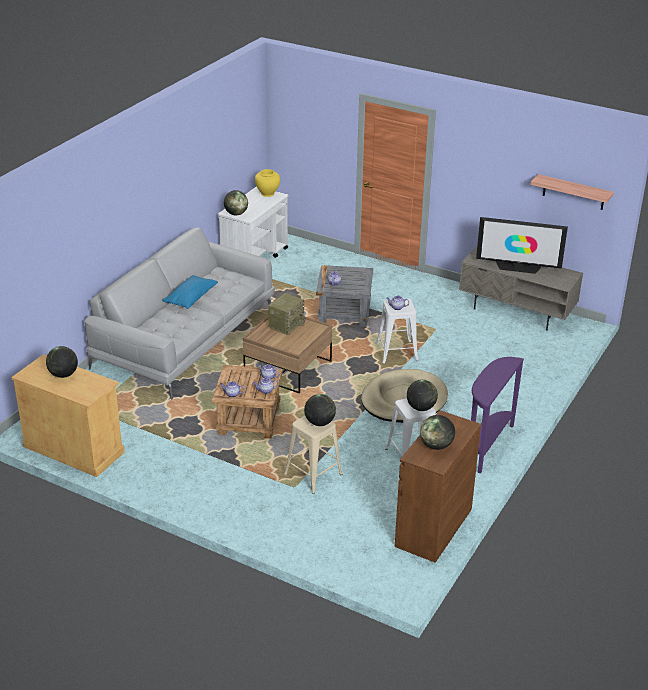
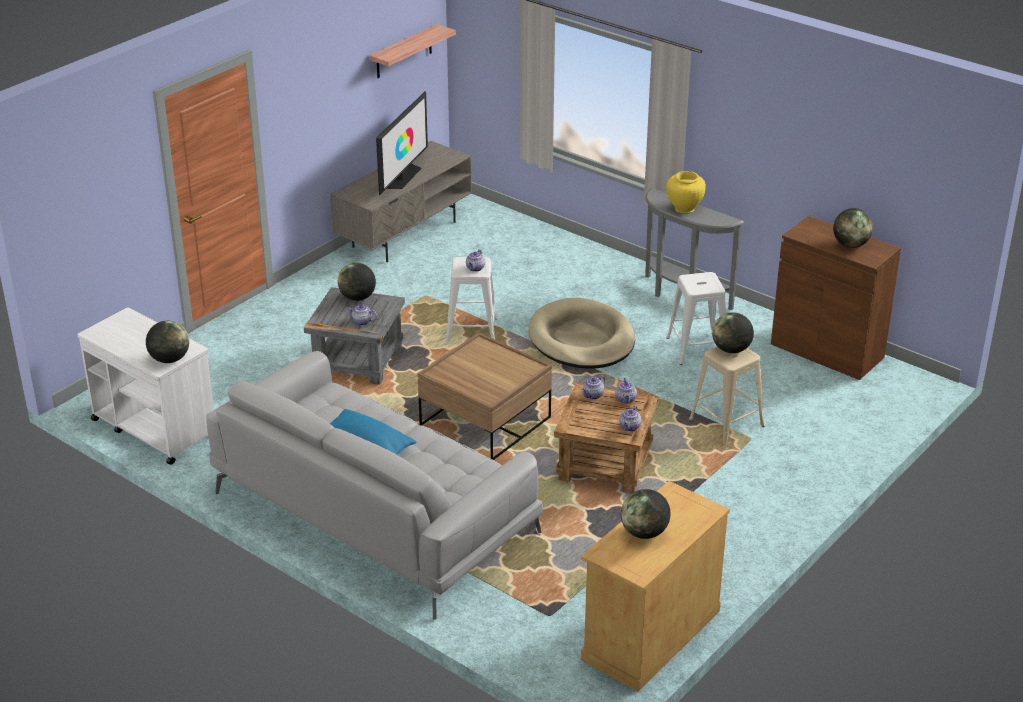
camera: 80 degrees left, 0 degrees up
(267, 194) = (113, 325): yellow vase -> yellow vase (684, 208)
(286, 325) = (465, 369): radio -> none
(421, 408) = (706, 279): globe -> globe (357, 298)
(486, 445) = (682, 297): purple console table -> grey console table

